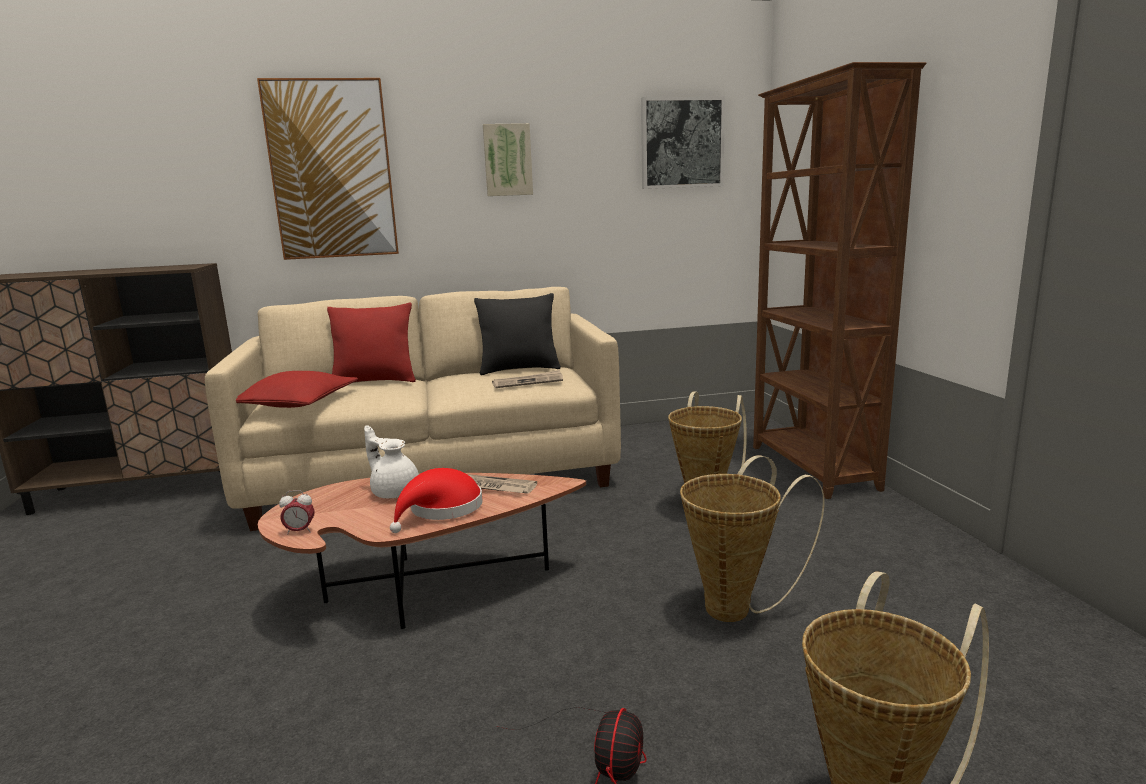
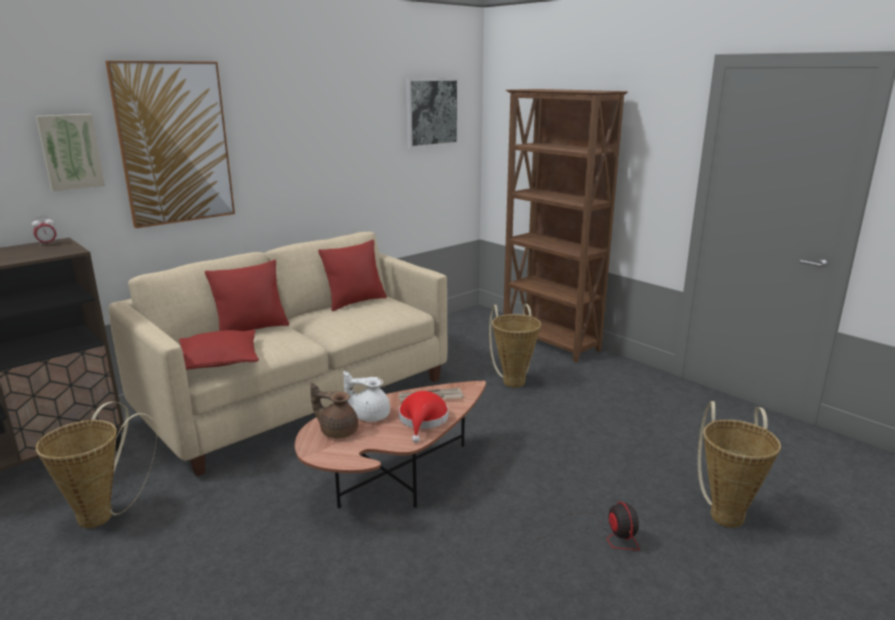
camera: 30 degrees left, 5 degrees up
(300, 531) = (347, 458): alarm clock -> alarm clock (47, 244)
(337, 500) = (337, 431): none -> brown teapot
(507, 160) = (315, 129): picture -> picture (70, 151)
(519, 369) = (355, 302): black pillow -> red pillow
(528, 382) = (382, 313): newspaper -> none
(736, 607) = (589, 439): basket -> basket (104, 514)

